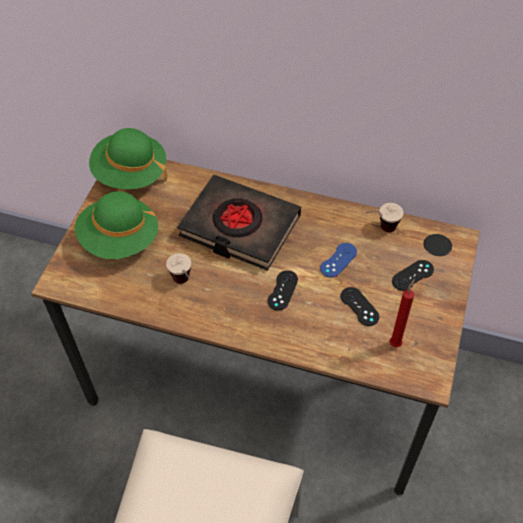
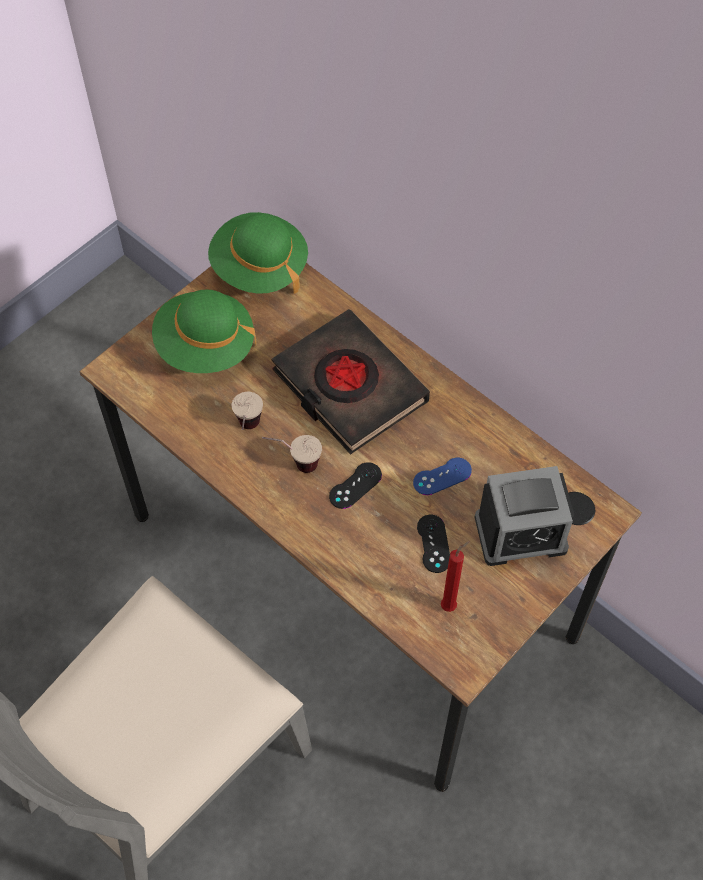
camera: 25 degrees right, 5 degrees up
(380, 230) = (515, 459): cup -> cup (293, 464)
(412, 275) = (520, 533): black game controller -> alarm clock

